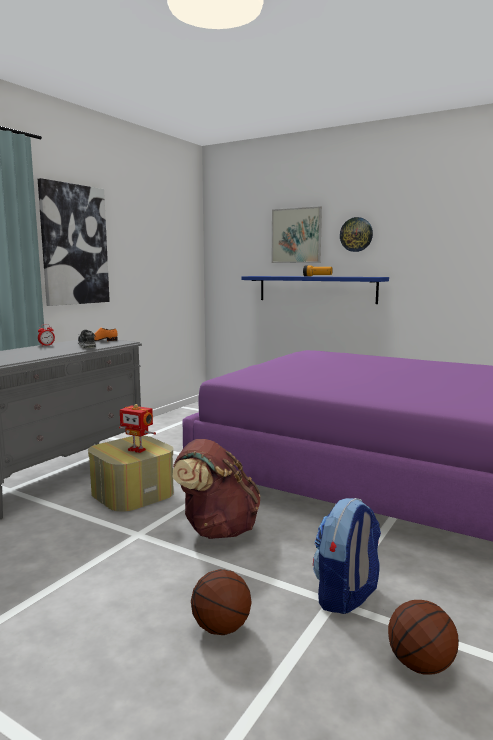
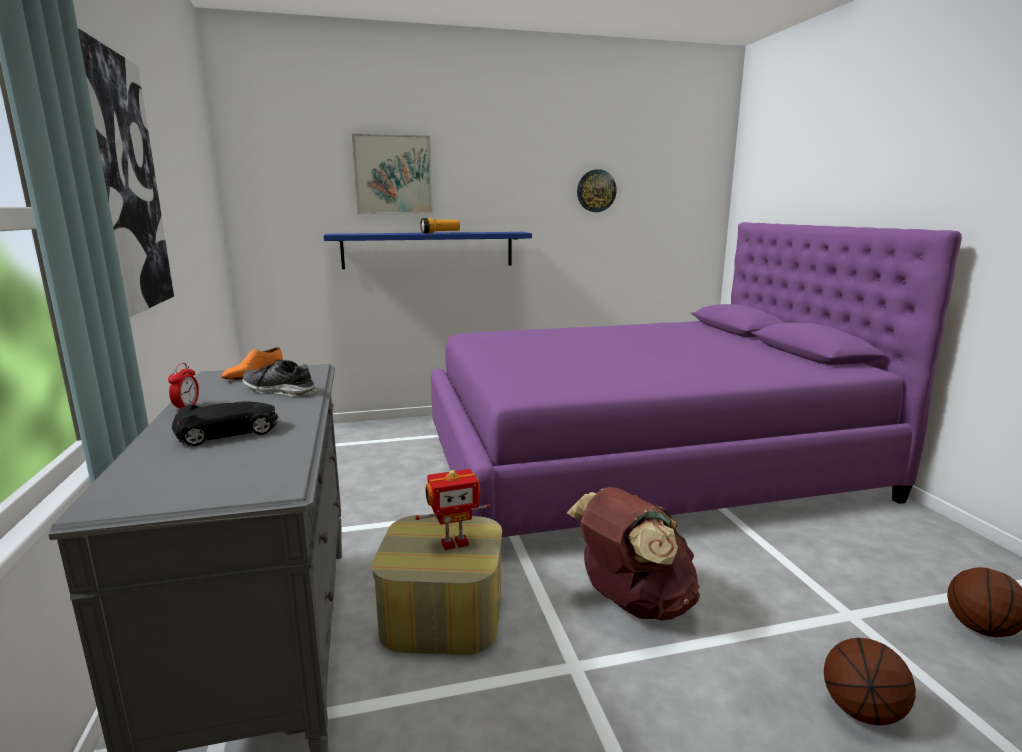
camera: 45 degrees left, 5 degrees up
(29, 352) = (228, 433): none -> black toy car
(346, 595) = (844, 602): backpack -> none
(356, 234) = (479, 177): wall clock -> wall clock (596, 191)

